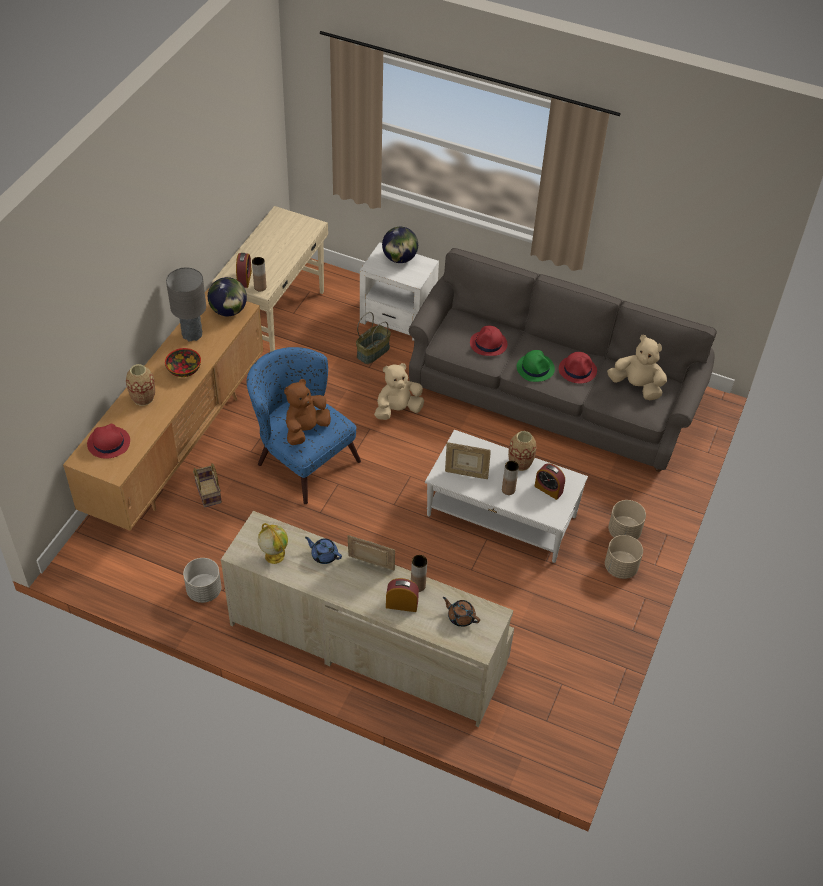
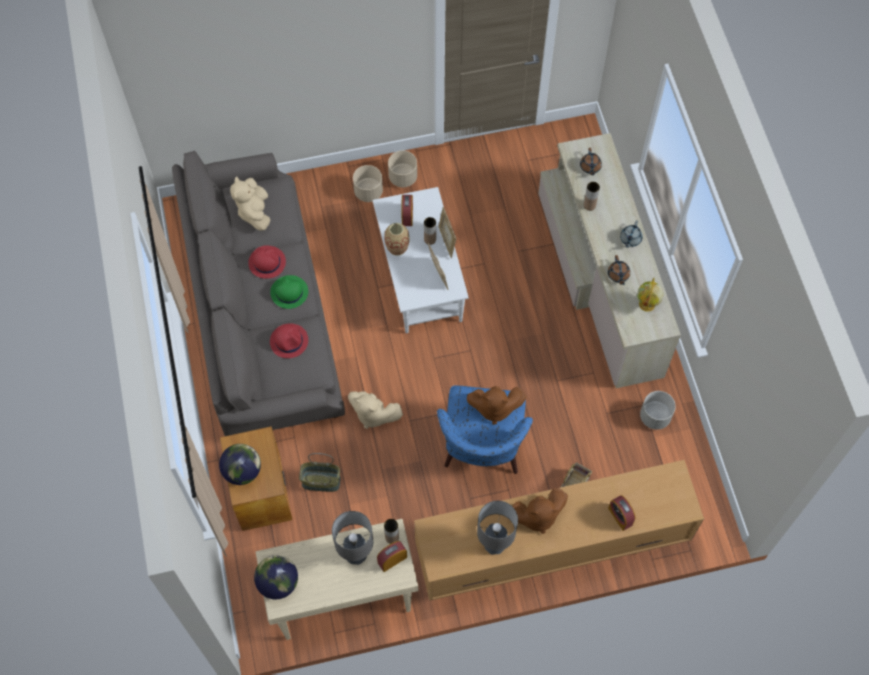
camera: 125 degrees left, 15 degrees up
(108, 443) = (656, 504): red hat -> none
(143, 398) = (592, 520): vase -> none
(184, 369) = (537, 516): bowl -> brown plush toy
(229, 311) = (442, 539): globe -> globe (278, 582)
(269, 264) = (356, 554): none -> grey table lamp
(324, 555) = (618, 275): blue teapot -> brown teapot
(351, 591) = (630, 239): none -> grey teapot
(371, 565) = (600, 242): picture frame -> picture frame (447, 241)
(398, 318) = (261, 491): white side table -> brown side table
(401, 604) = (612, 205): alarm clock -> alarm clock (620, 516)

